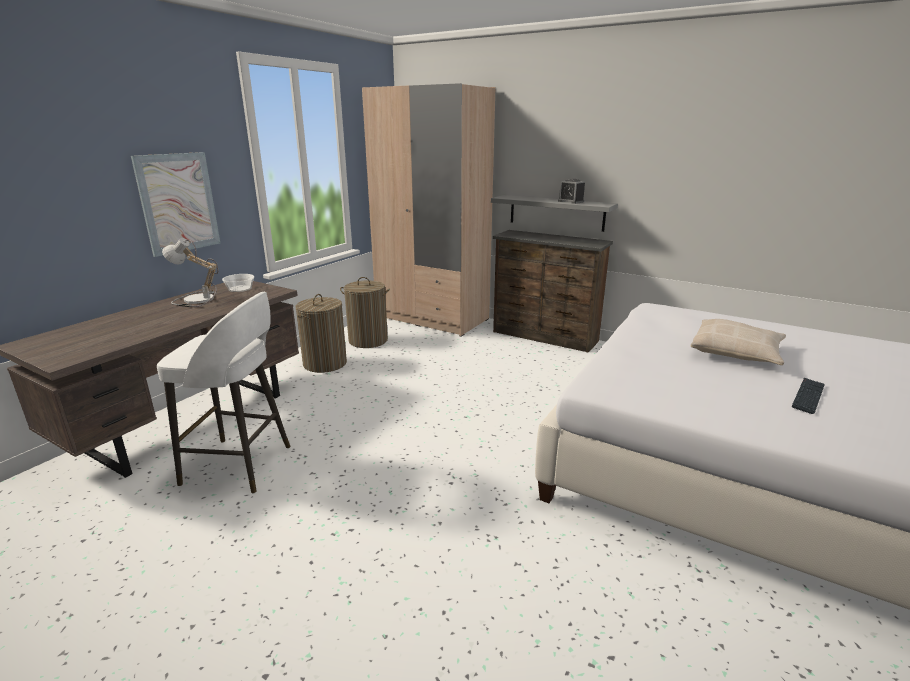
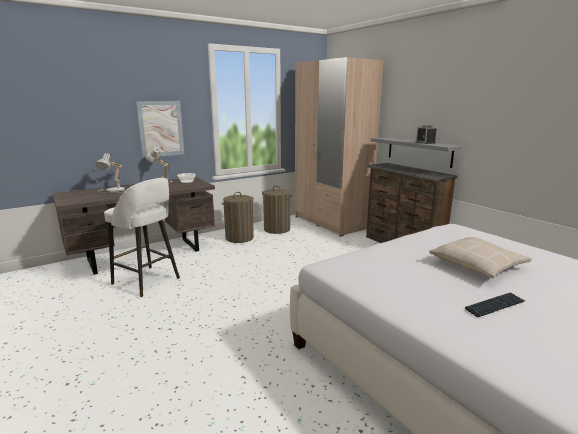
camera: 25 degrees right, 5 degrees down
(131, 321) = (116, 190): none -> table lamp

